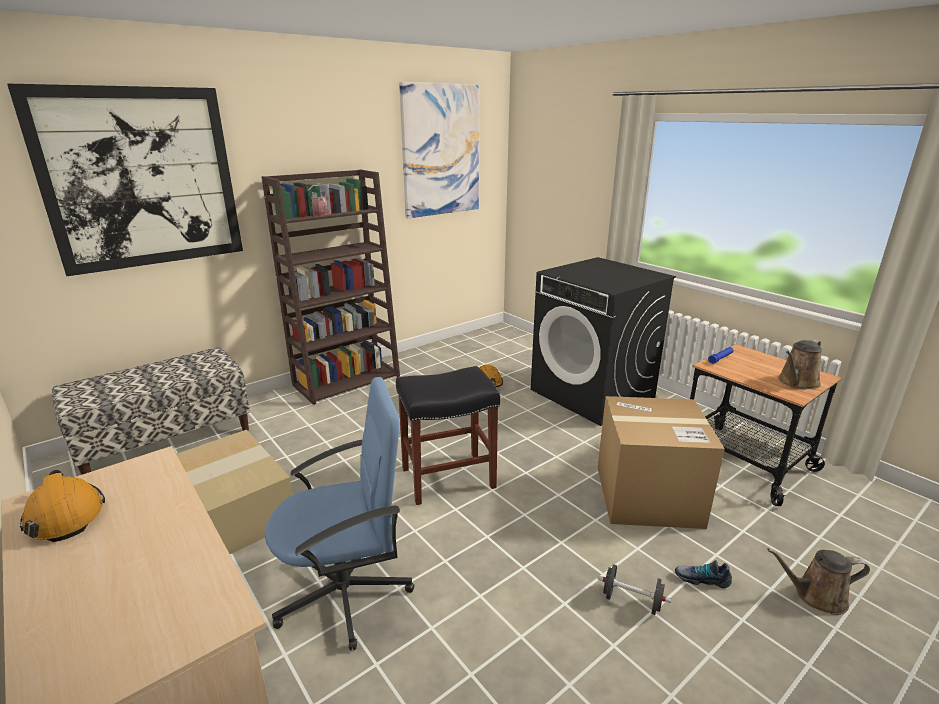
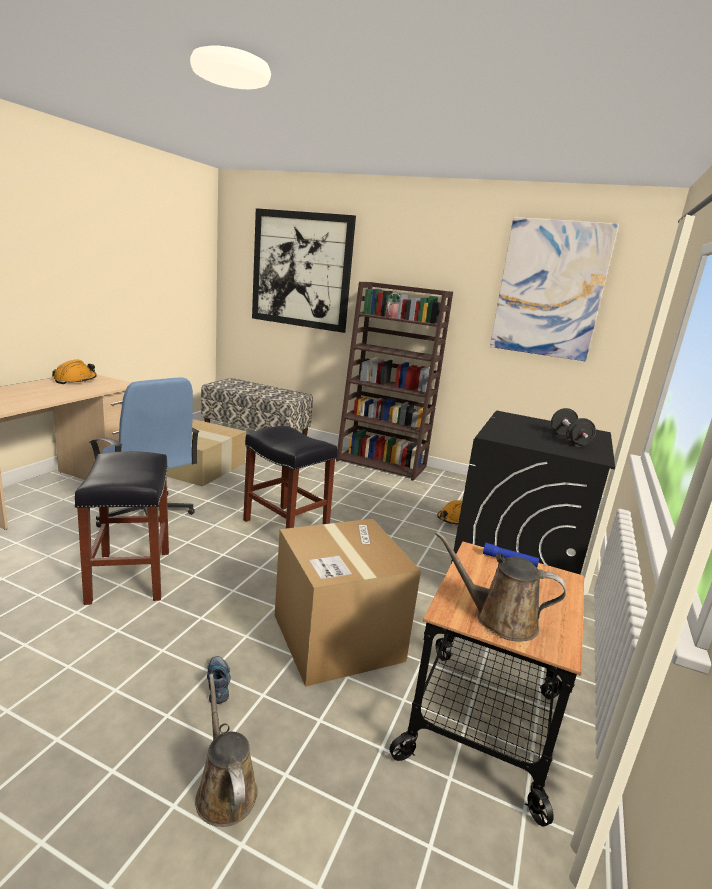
camera: 60 degrees right, 5 degrees down
(503, 624) = (129, 575): none -> black stool
(631, 601) = (172, 636): black dumbbell -> black dumbbell (569, 439)

